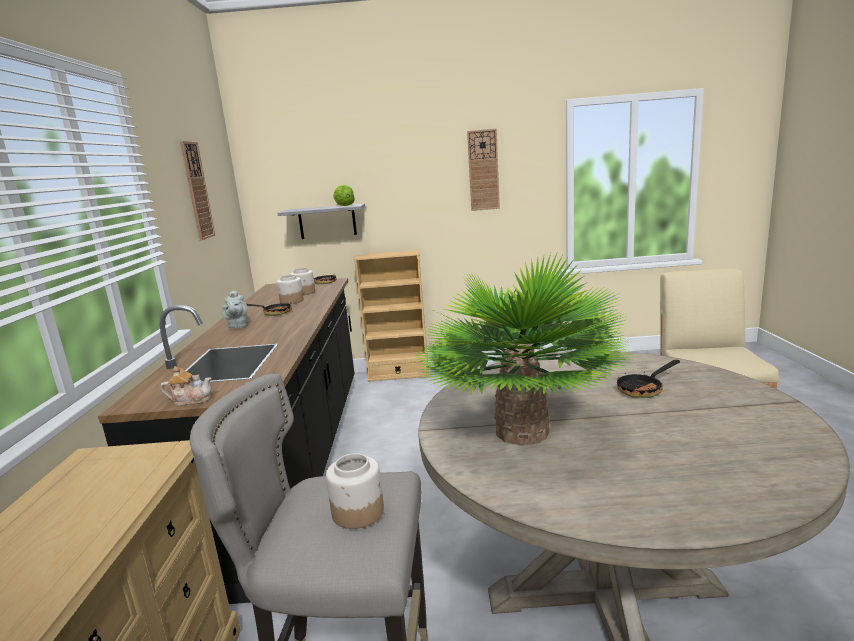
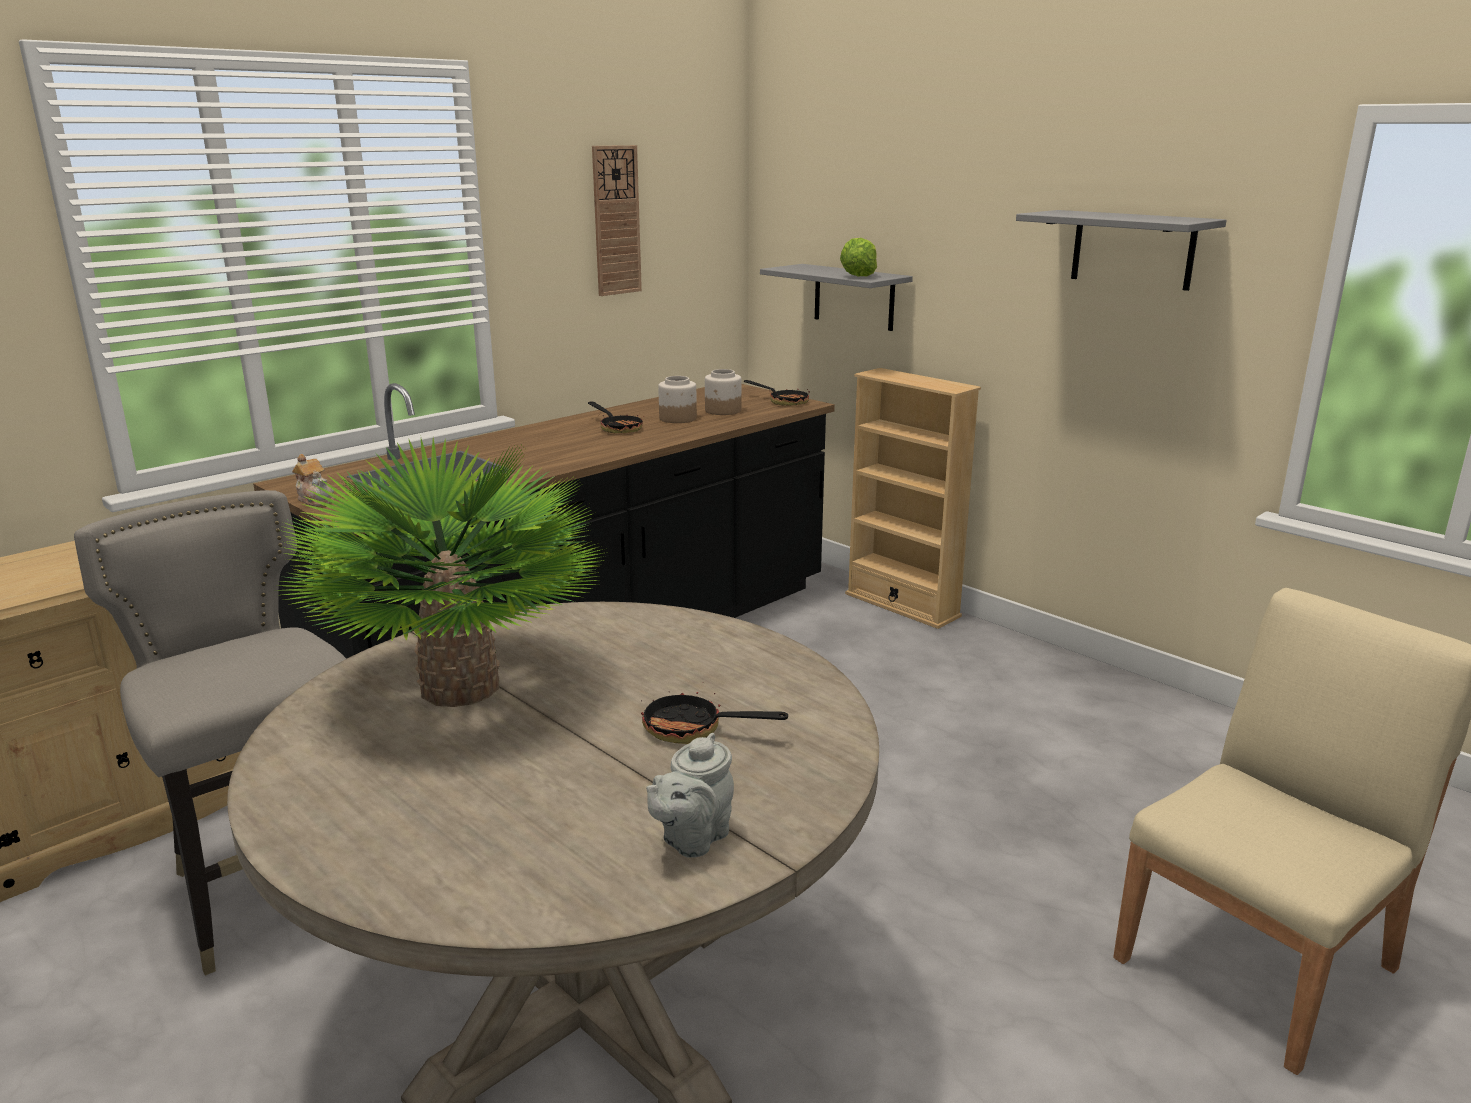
camera: 45 degrees right, 5 degrees up
(238, 326) = (548, 433): grey teapot -> grey teapot (692, 839)
(358, 512) = (240, 672): jar -> none
(483, 170) = (1132, 249): wall clock -> grey shelf

